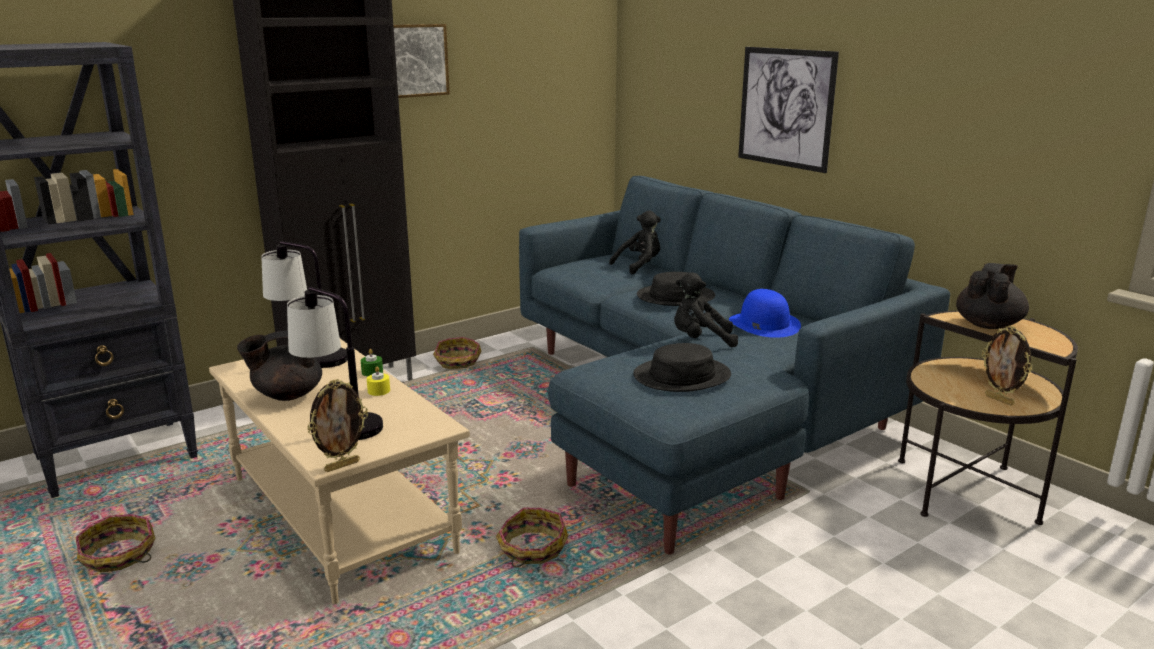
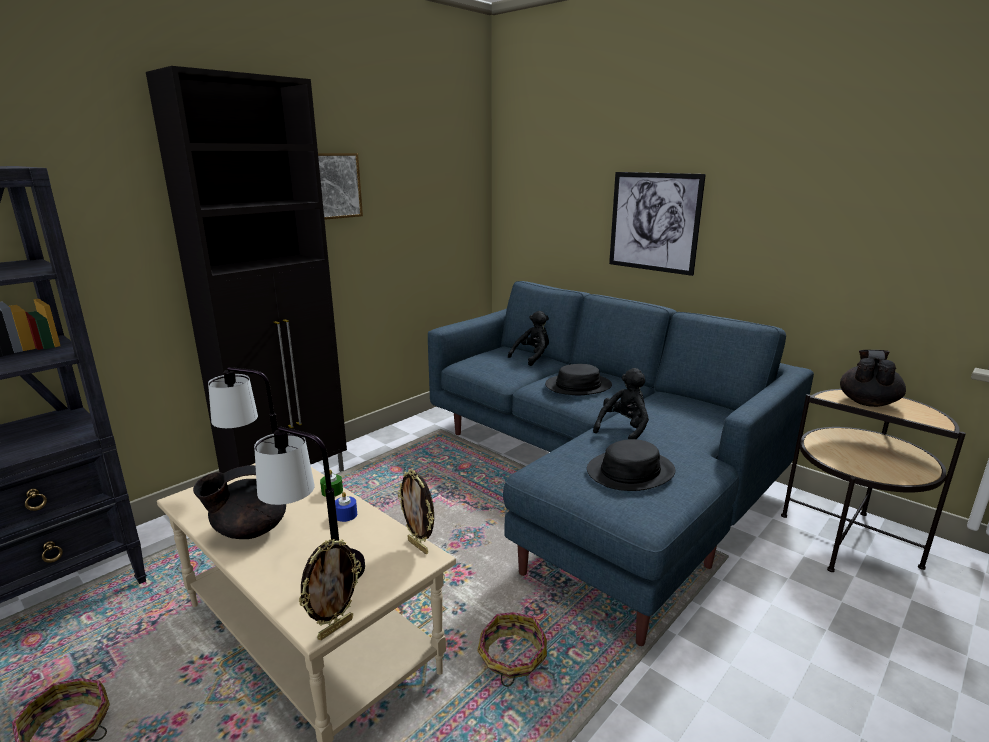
camera: 10 degrees left, 0 degrees up
(379, 391) = (346, 515): yellow candle -> blue candle
(457, 363) = (380, 449): basket -> none
(700, 341) = (623, 430): black plush toy -> black plush toy turned 135 degrees clockwise
(764, 324) = (666, 408): blue hat -> none
(1000, 400) = (894, 469): picture frame -> picture frame (419, 546)

